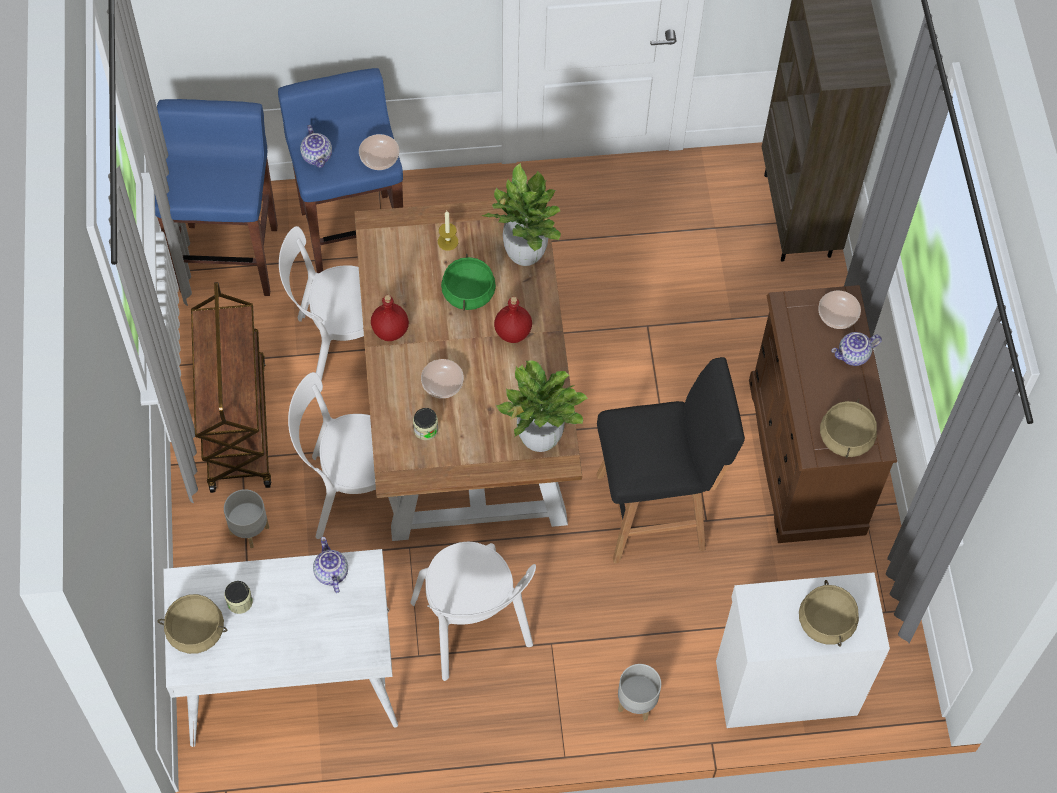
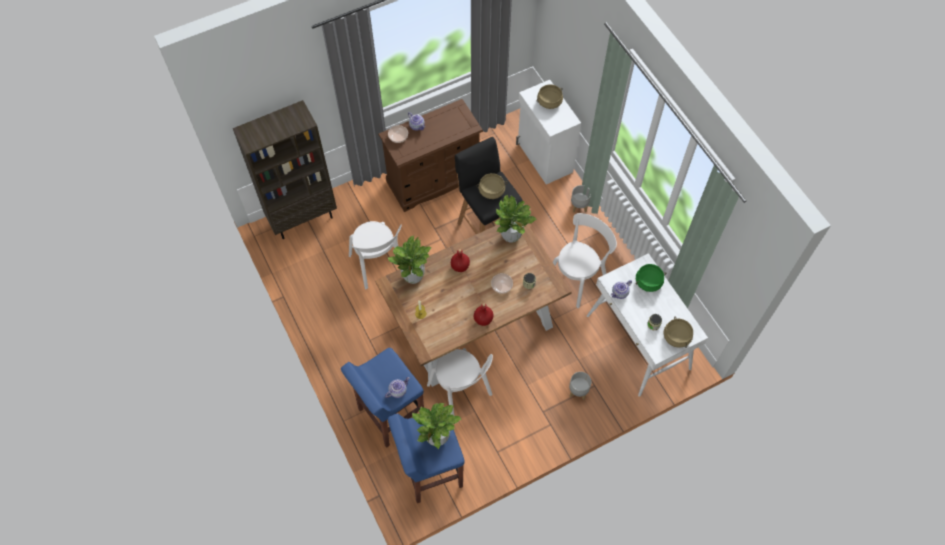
camera: 110 degrees left, 0 degrees up
(210, 183) = (437, 437): none -> potted plant
(236, 424) = (526, 423): brown cart -> none
(352, 493) = (537, 354): white chair -> white chair (378, 265)
(380, 157) = (386, 359): bowl -> none
(468, 292) = (446, 293): green cooking pot -> green cooking pot (648, 282)
(846, 437) = (460, 118): beige cooking pot -> beige cooking pot (491, 190)

